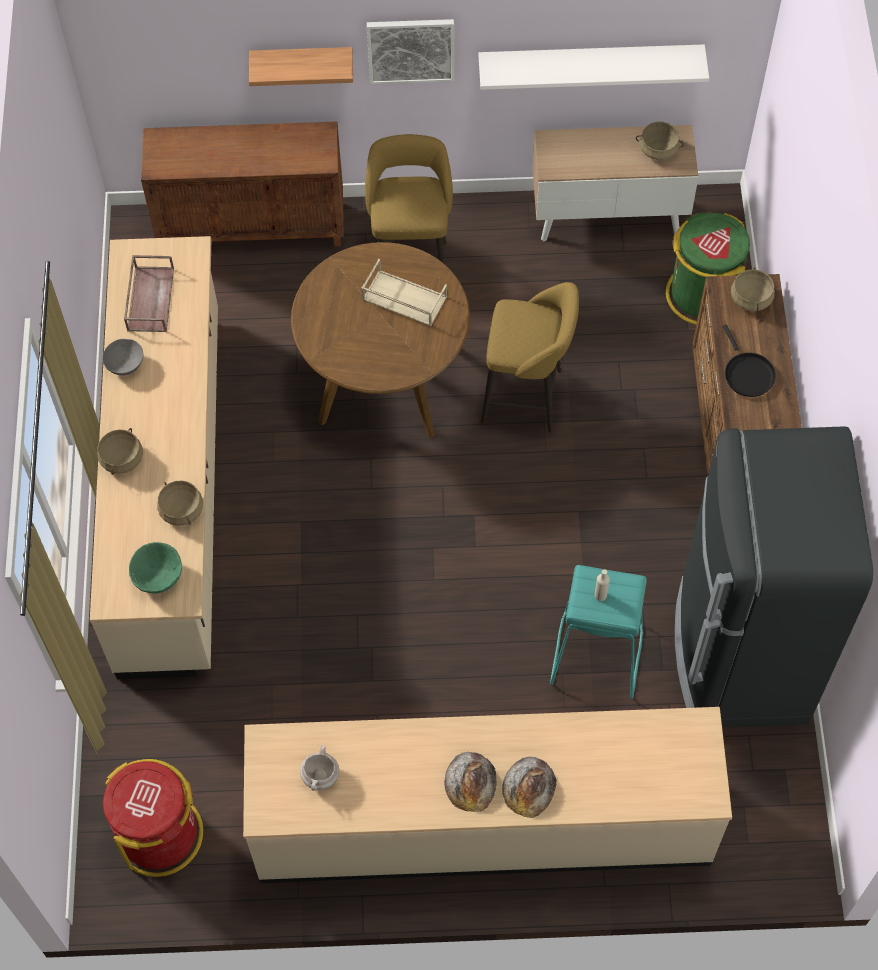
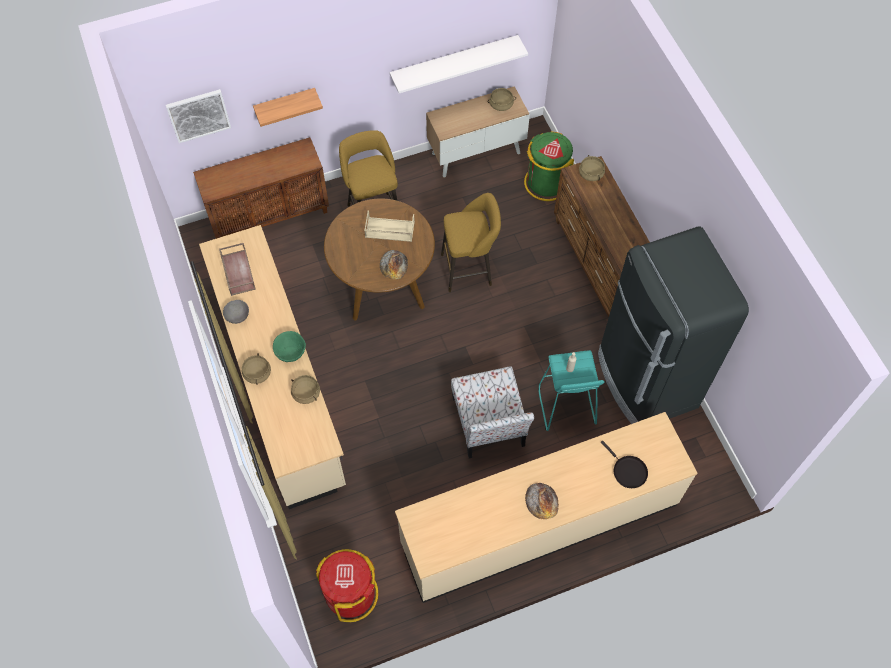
camera: 20 degrees left, 0 degrees up
(157, 576) = (306, 438): green bowl -> green bowl (290, 352)
(320, 776) = (452, 526): white cooking pot -> none
(411, 49) = (349, 80): picture -> picture (198, 115)
(465, 645) = (489, 423): none -> chair
(529, 787) = (576, 493): bread -> bread (394, 264)
(747, 374) = (606, 217): black frying pan -> black frying pan (627, 471)

